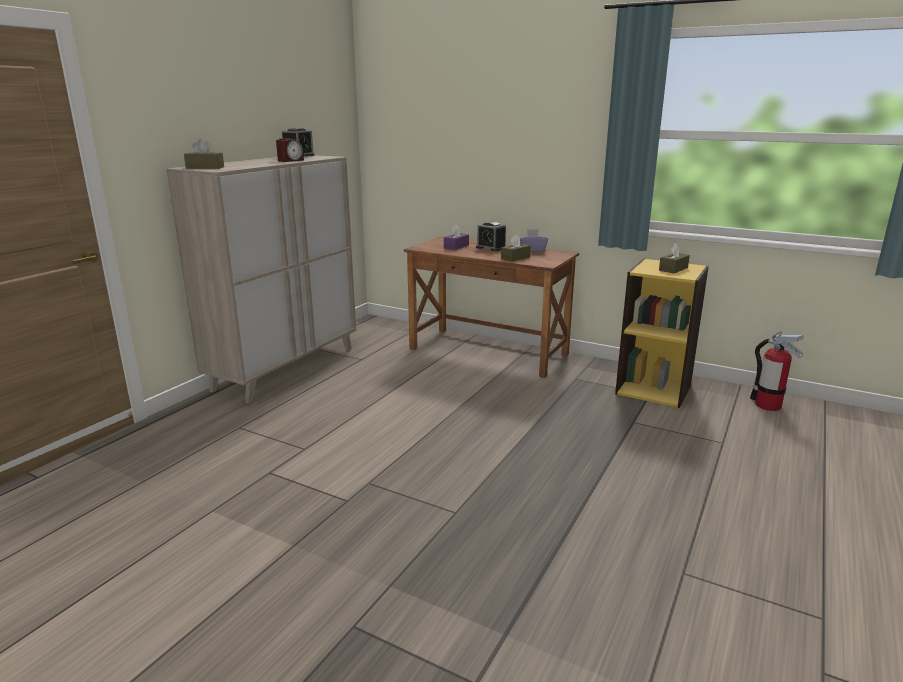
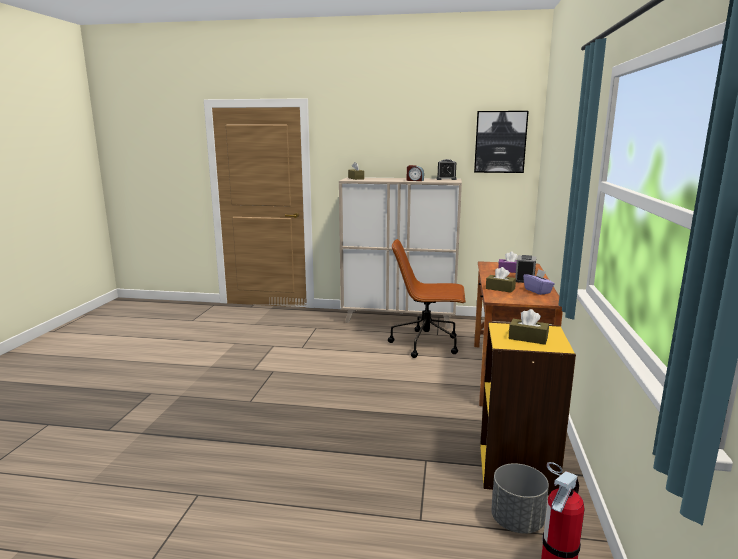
camera: 70 degrees right, 5 degrees down
(327, 103) = (500, 142): none -> picture
(382, 369) = (427, 344): none -> brown office chair
(722, 406) = (516, 521): none -> grey planter

